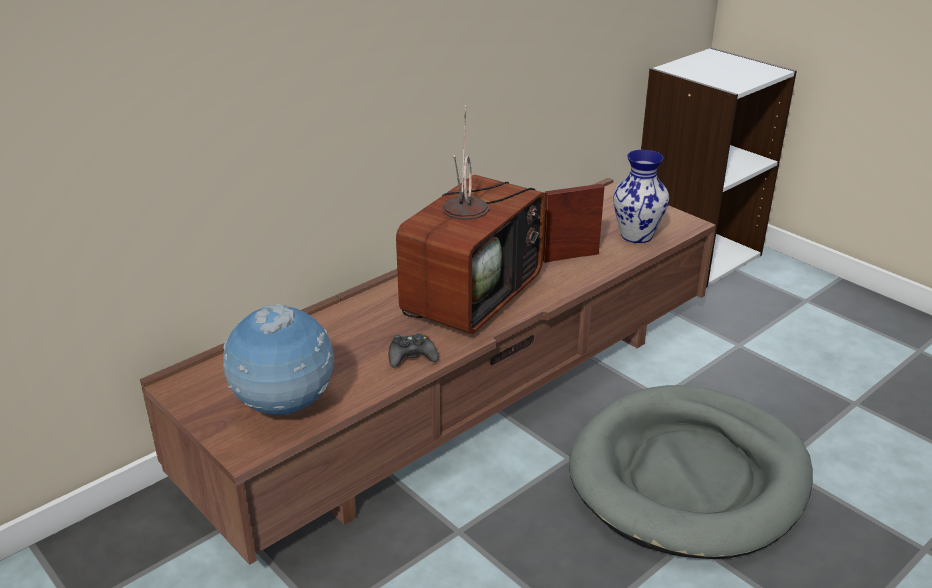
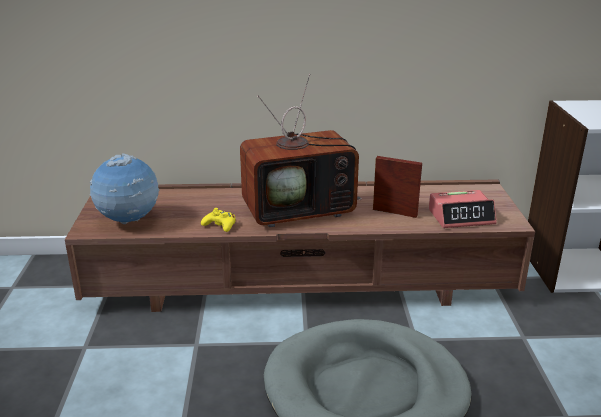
camera: 40 degrees right, 5 degrees down
(412, 357) = (220, 225): black game controller -> yellow game controller
(636, 235) = (461, 217): vase -> alarm clock

